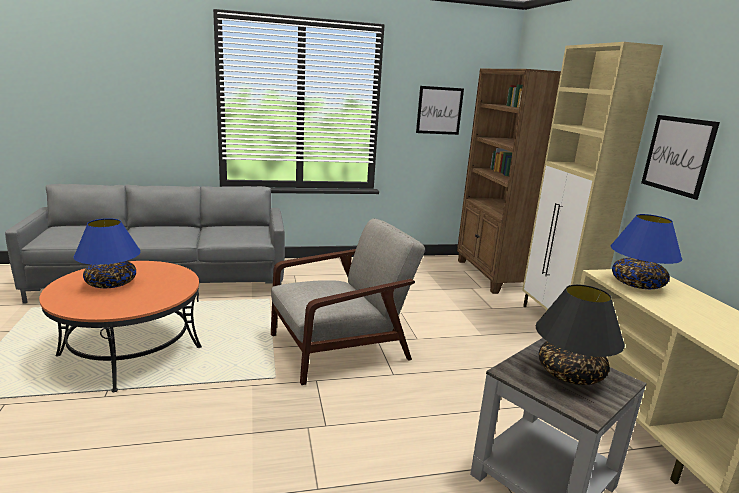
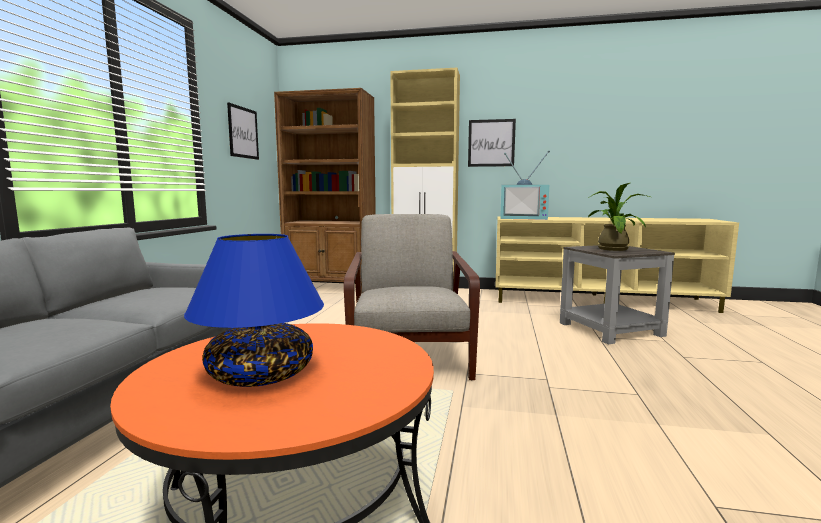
camera: 65 degrees left, 10 degrees down
(570, 373) = (612, 248): black table lamp -> potted plant
(637, 284) = (524, 218): blue table lamp -> television

